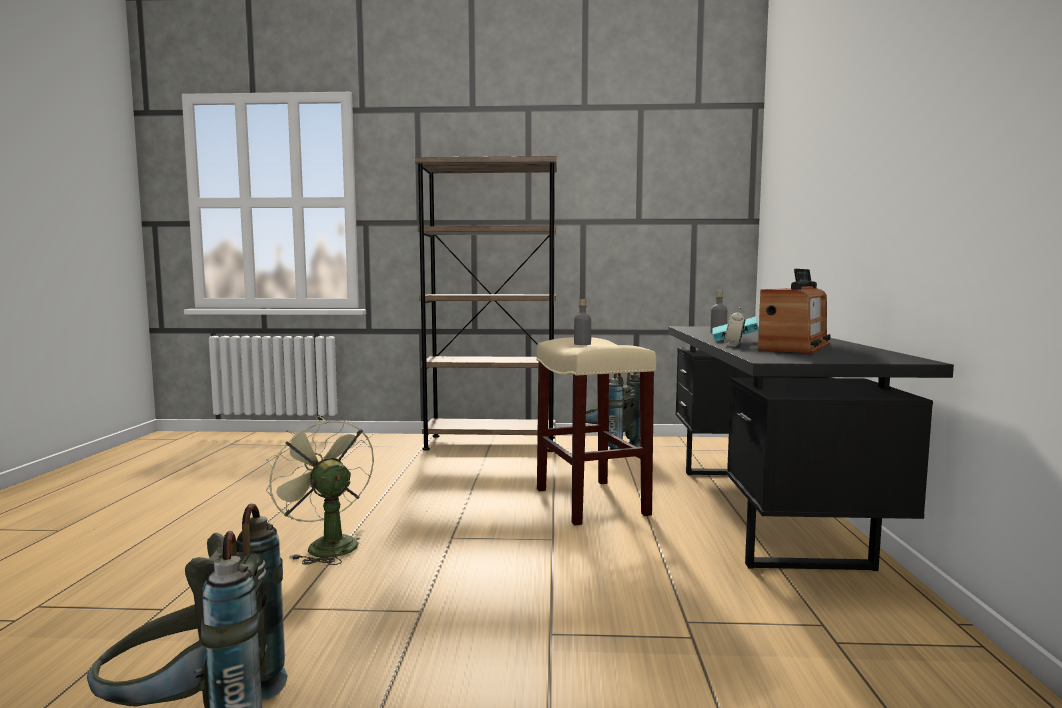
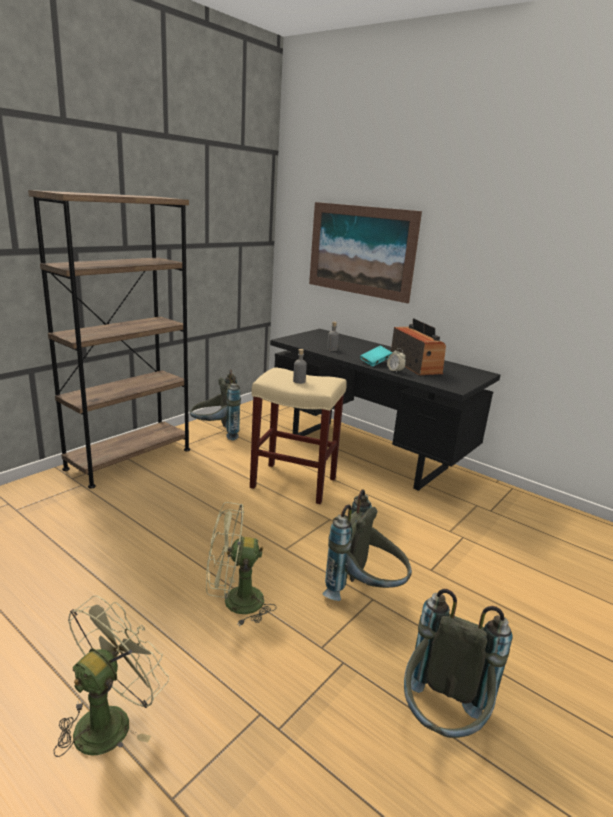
camera: 55 degrees left, 15 degrees up
(127, 554) = (111, 719): none -> green fan
(427, 603) = (365, 593): none -> grey backpack
(814, 196) = (361, 250): none -> picture

